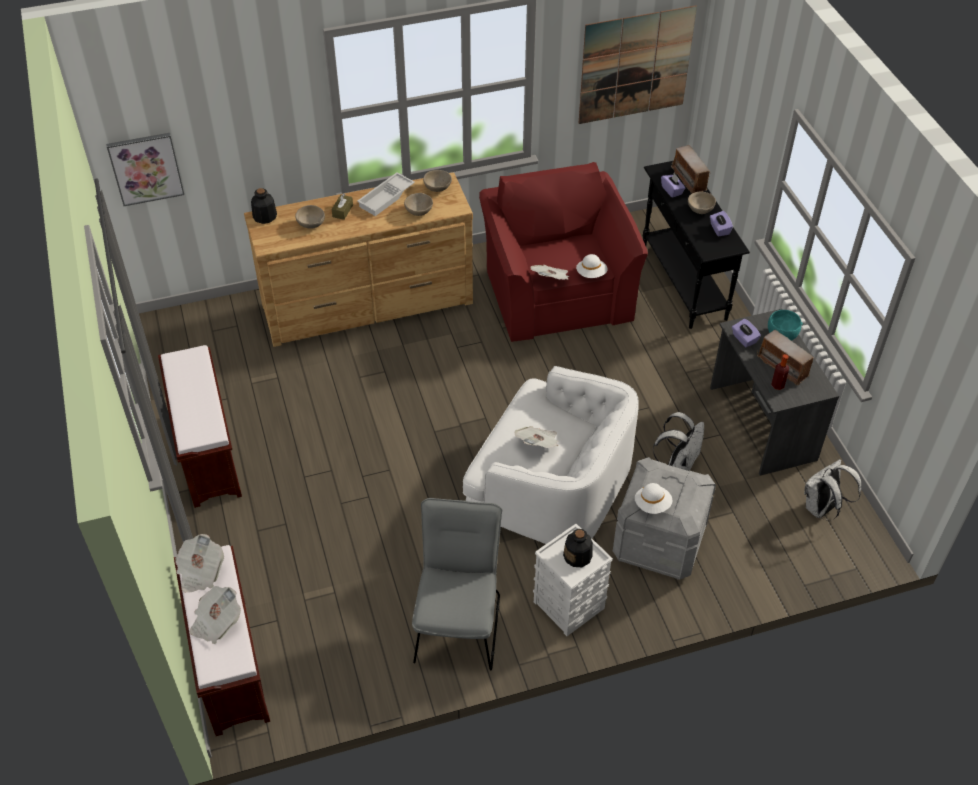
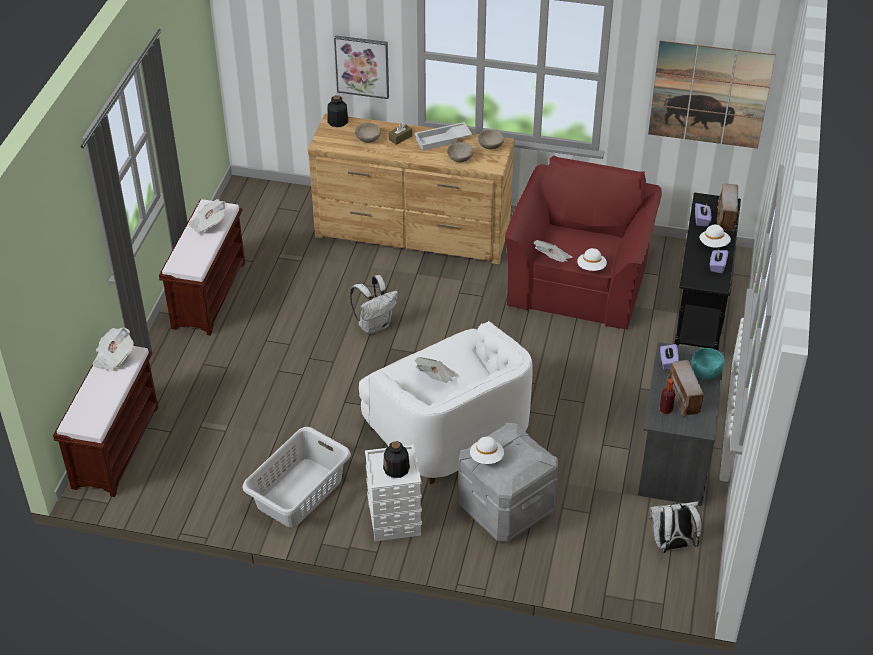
camera: 30 degrees right, 5 degrees down
(146, 168) = (256, 50): picture -> picture (362, 66)
(216, 622) = (99, 395): newspaper -> newspaper (208, 224)
(459, 622) = (300, 493): grey chair -> grey laundry basket
(678, 465) = (571, 457): white backpack -> white backpack (375, 325)
(700, 209) = (714, 244): beige bowl -> white hat

